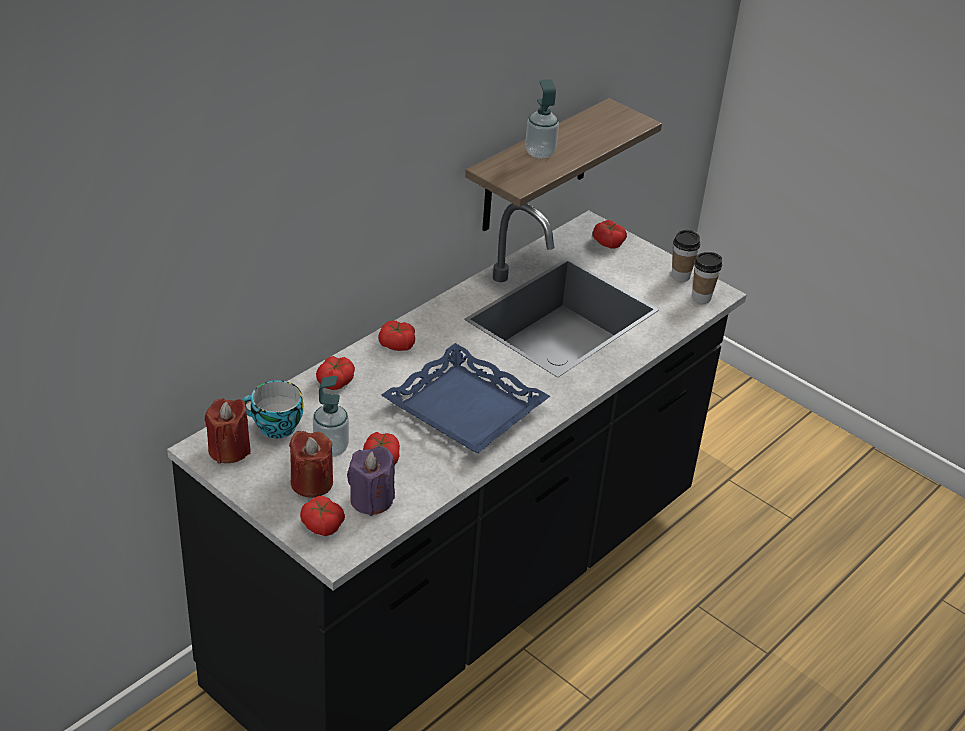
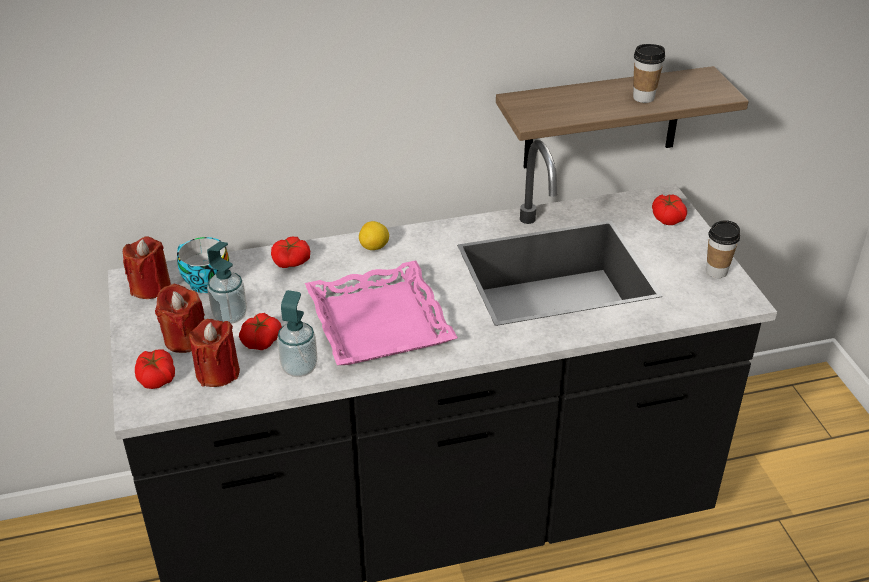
camera: 35 degrees right, 0 degrees up
(371, 500) = (217, 373): purple candle -> red candle
(397, 344) = (374, 247): tomato -> lemon
(466, 407) = (380, 323): blue tray -> pink tray
(540, 153) = (585, 97): soap dispenser -> soap dispenser (299, 367)
(701, 298) = (720, 299): cup -> cup (643, 97)

